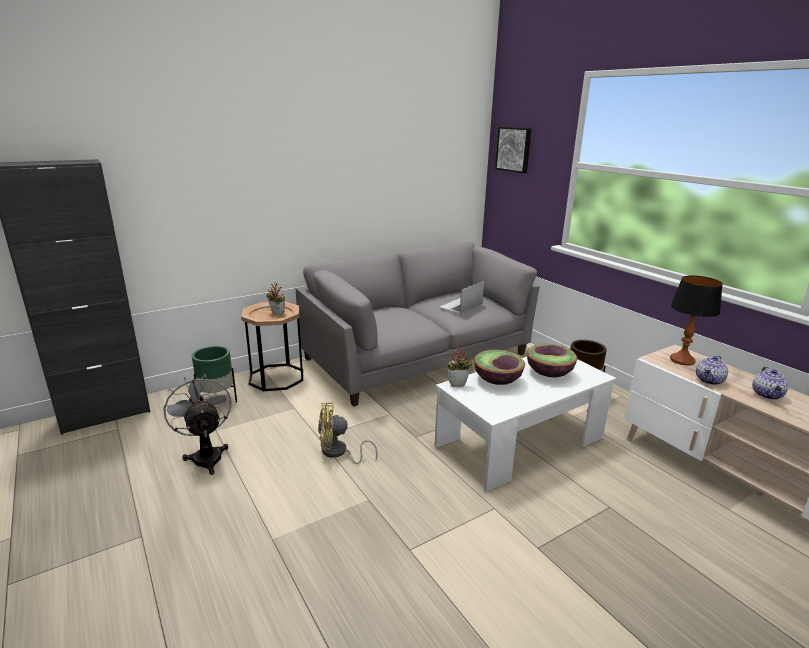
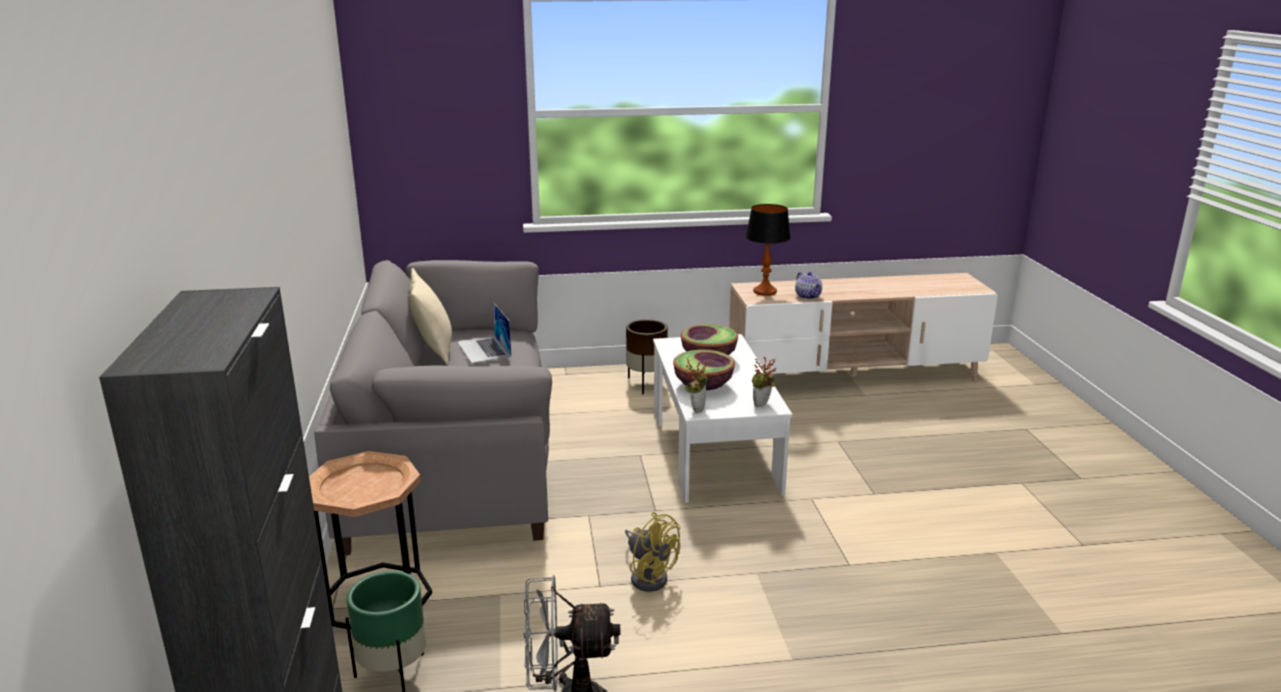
camera: 65 degrees left, 0 degrees up
(276, 314) = (369, 479): potted plant -> potted plant (762, 405)
(338, 453) = (649, 575): yellow fan -> yellow fan turned 60 degrees counterclockwise
(445, 296) = (434, 350): none -> beige pillow
(514, 149) = (409, 104): picture -> none
(767, 394) = (842, 288): teapot -> none

